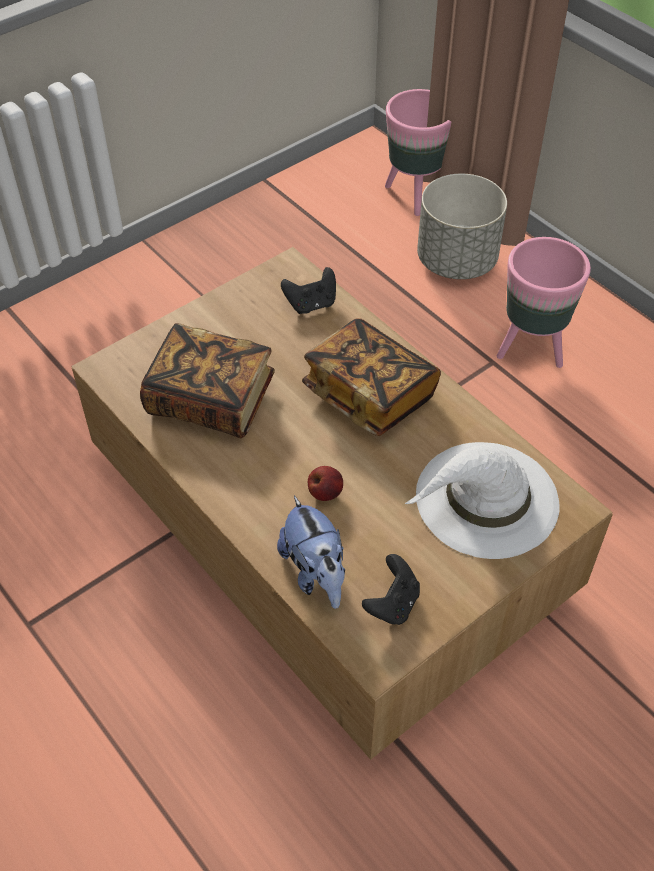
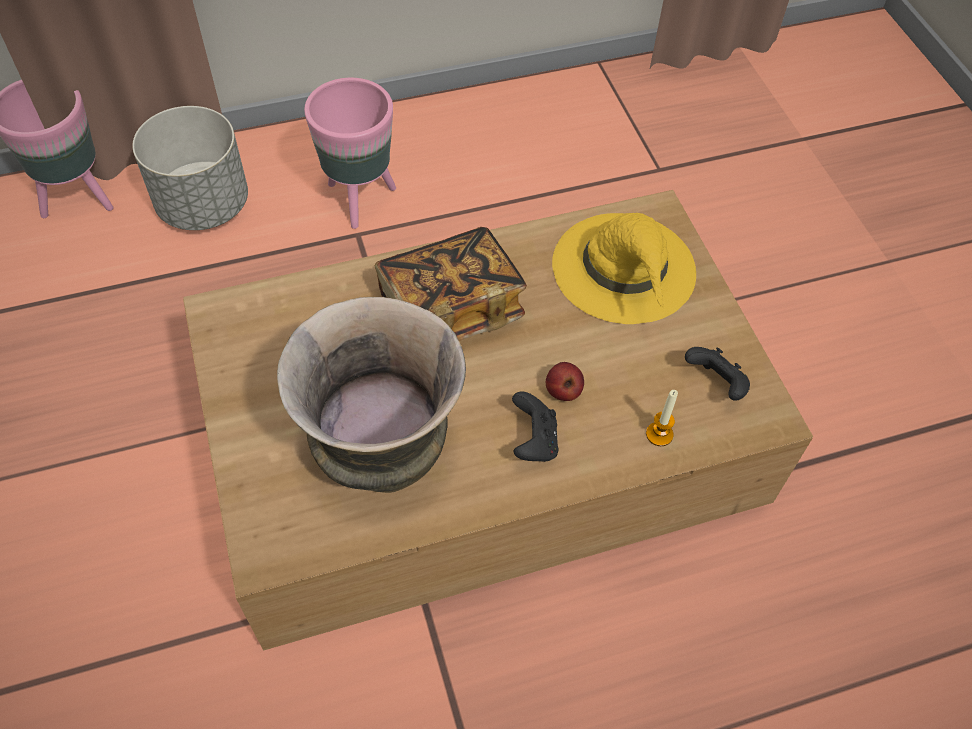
camera: 70 degrees left, 5 degrees up
(211, 400) = (381, 455): book -> vase
(311, 304) = (289, 311): black game controller -> black game controller (534, 441)
(315, 573) = (659, 434): plush toy -> candle
(485, 500) = (625, 269): white hat -> yellow hat

